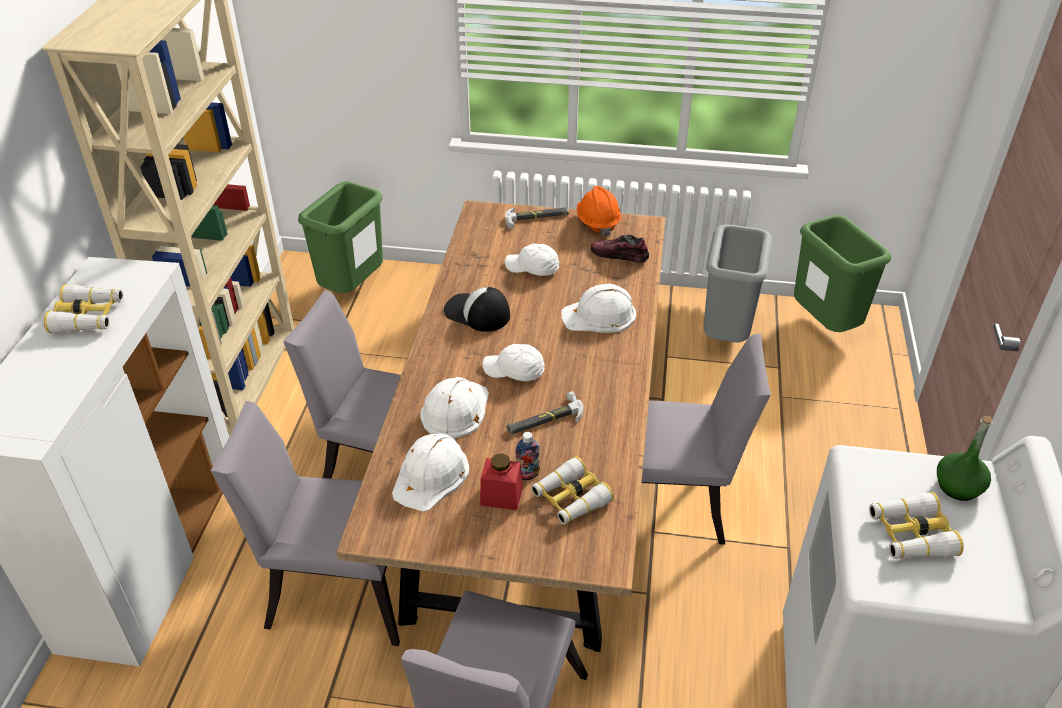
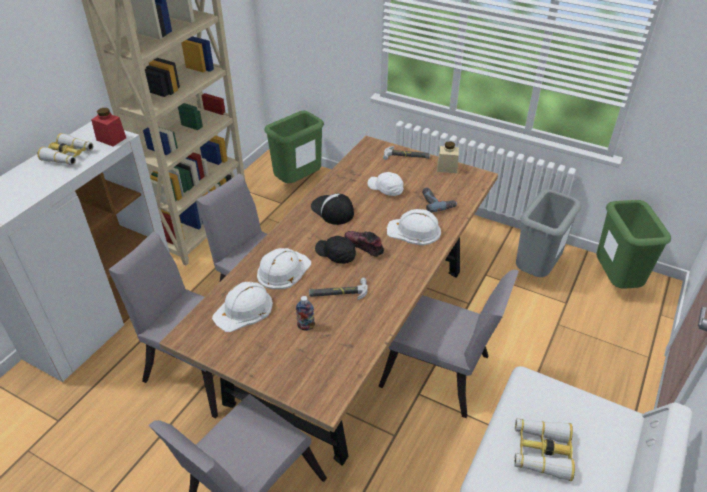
camera: 20 degrees right, 0 degrees up
(501, 496) = (281, 336): red jar -> red jar (111, 139)
(514, 371) = (335, 254): white cap -> black cap
(570, 498) = (326, 351): binoculars -> none
(597, 222) = (447, 168): orange hard hat -> beige jar
(608, 271) = (437, 202): none -> power drill
(620, 256) = (450, 193): shoe -> shoe (364, 246)
(958, 487) = (602, 426): green bottle -> none

